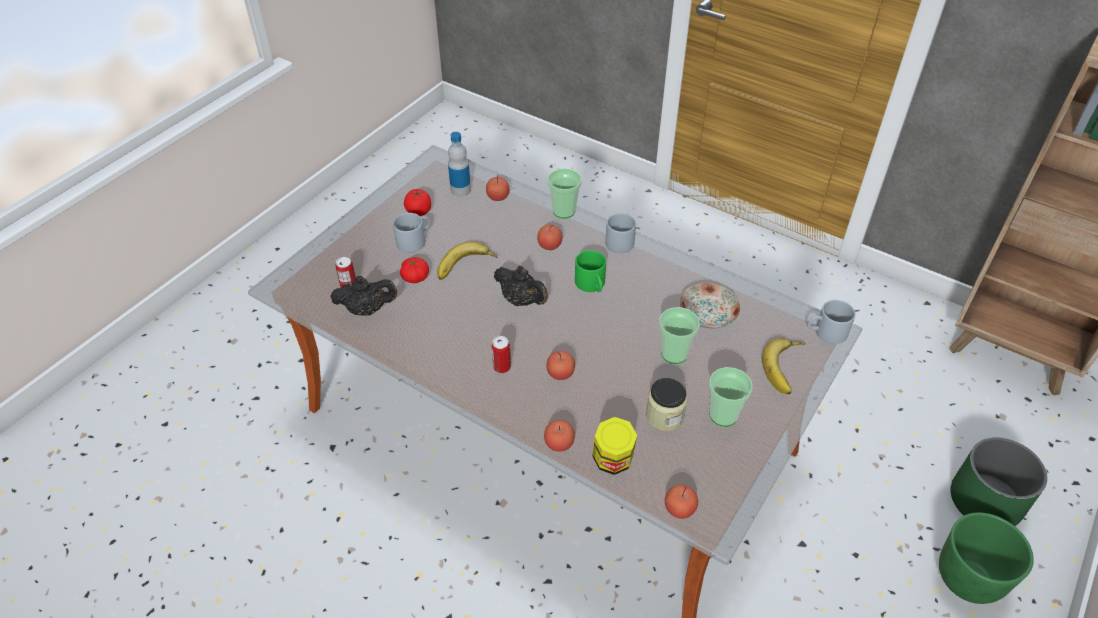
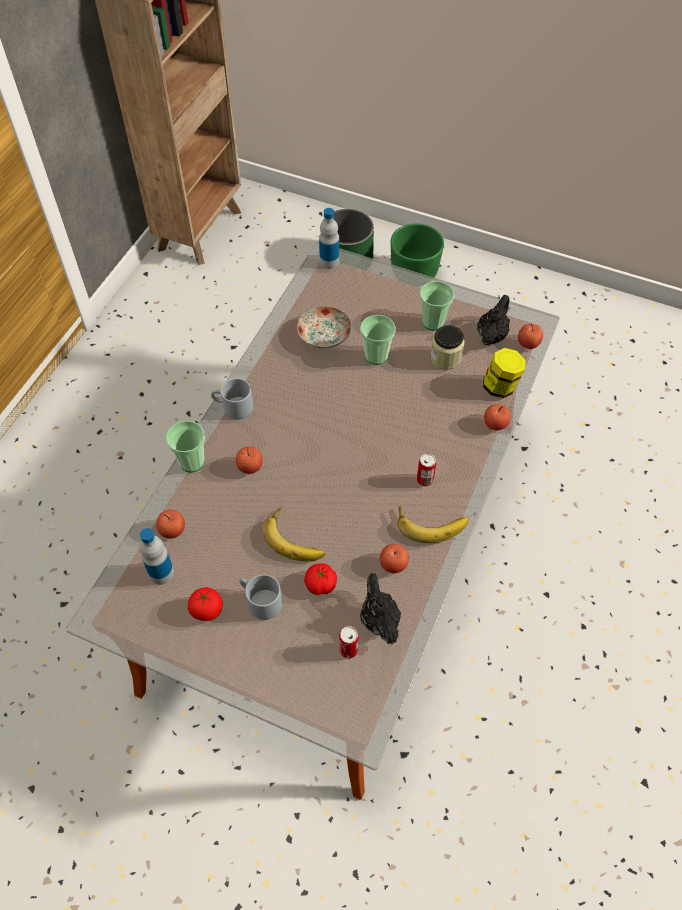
camera: 100 degrees left, 10 degrees up
(521, 300) = (335, 478): black teapot -> black teapot (491, 335)
(560, 373) = (420, 433): apple -> apple (393, 564)
(592, 285) = (302, 423): green mug -> none
(787, 369) = (374, 285): banana -> banana (431, 522)
(826, 333) = (329, 261): grey mug -> bottle

